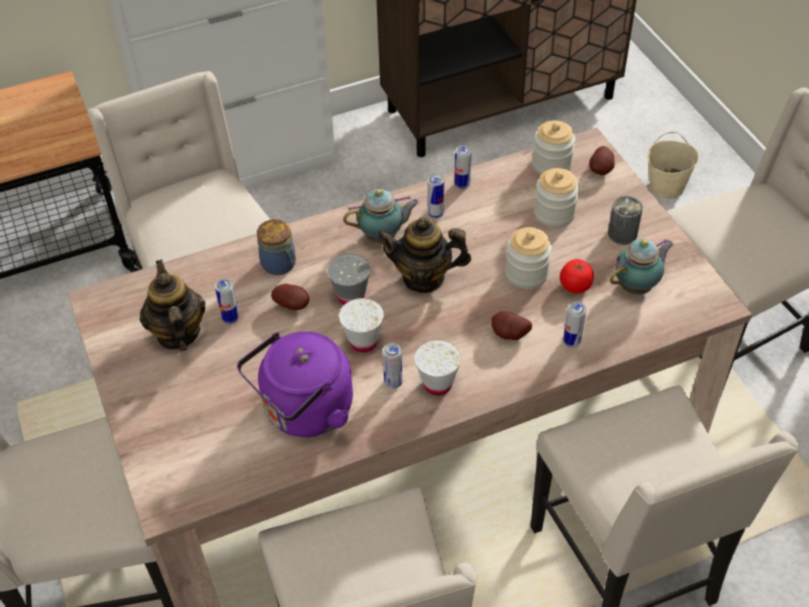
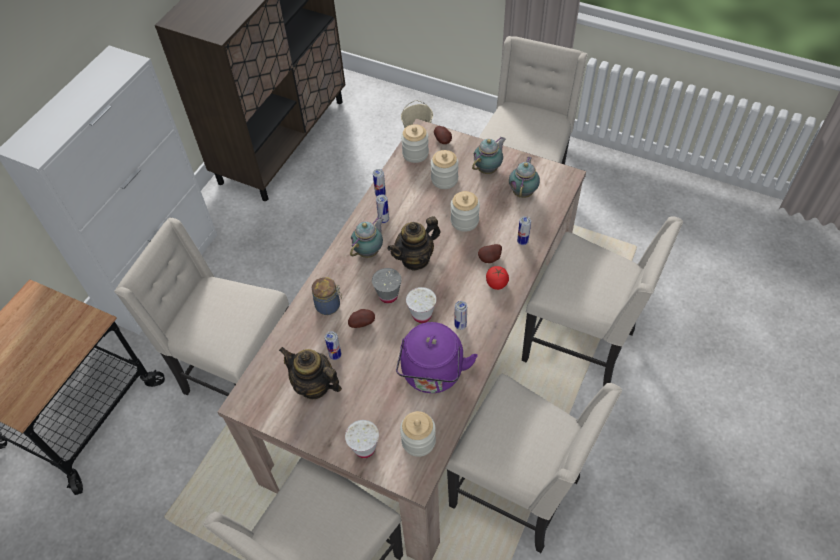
camera: 40 degrees left, 5 degrees up
(213, 468) = (418, 441): none -> jar
(437, 384) = (483, 310): white cup -> white cup (364, 448)
(575, 286) = (494, 211): tomato -> tomato (496, 283)
(622, 234) = (488, 169): can -> teapot

